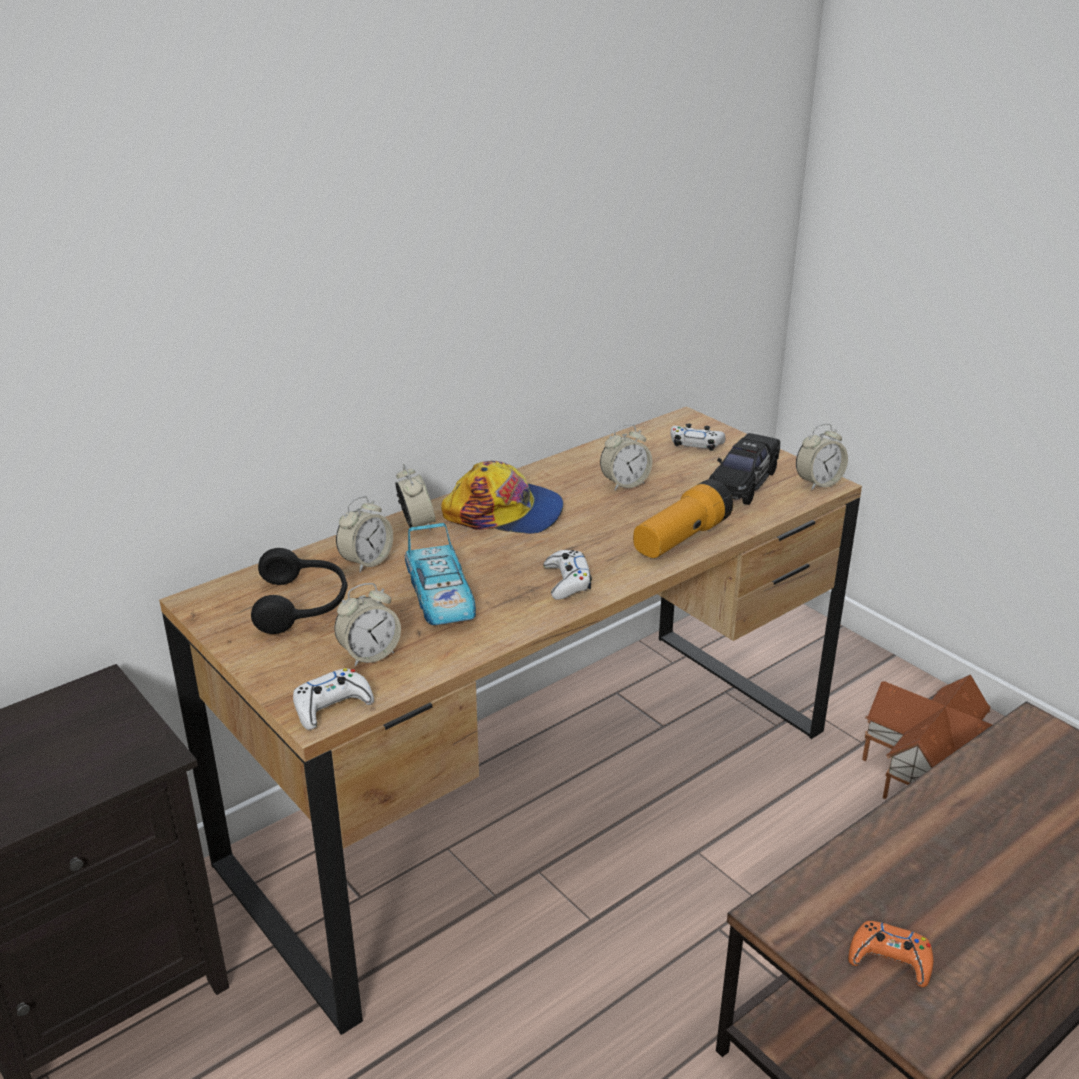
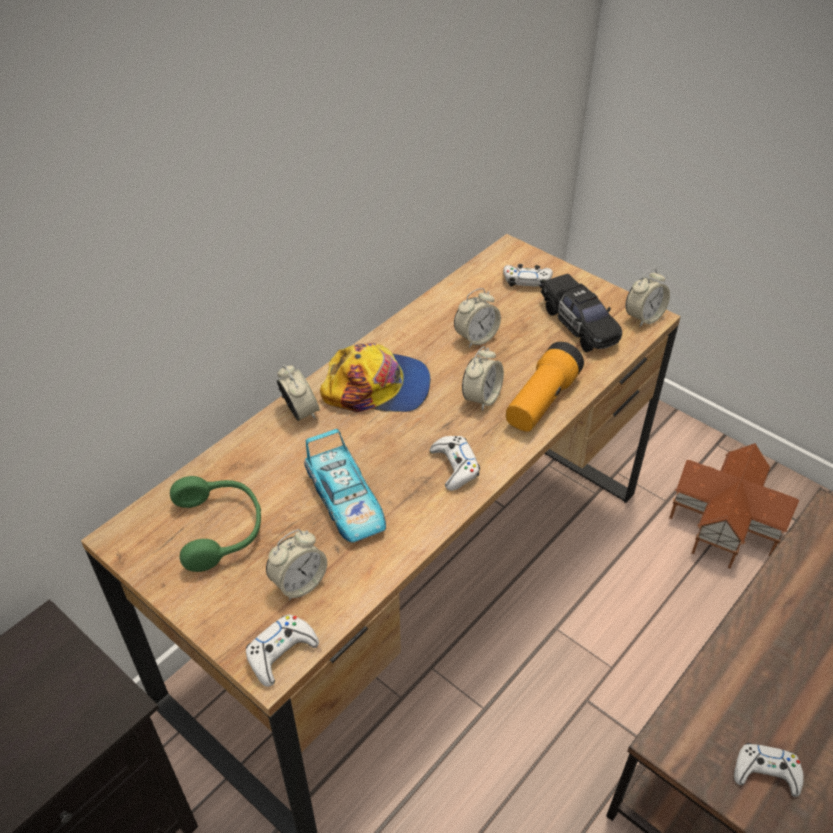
camera: 10 degrees left, 15 degrees up
(303, 605) = (221, 529): black headphones -> green headphones
(366, 562) = (266, 466): alarm clock -> alarm clock (481, 398)
(743, 483) = (579, 324): black toy car -> black toy car turned 45 degrees counterclockwise
(890, 960) = (765, 773): orange game controller -> white game controller

